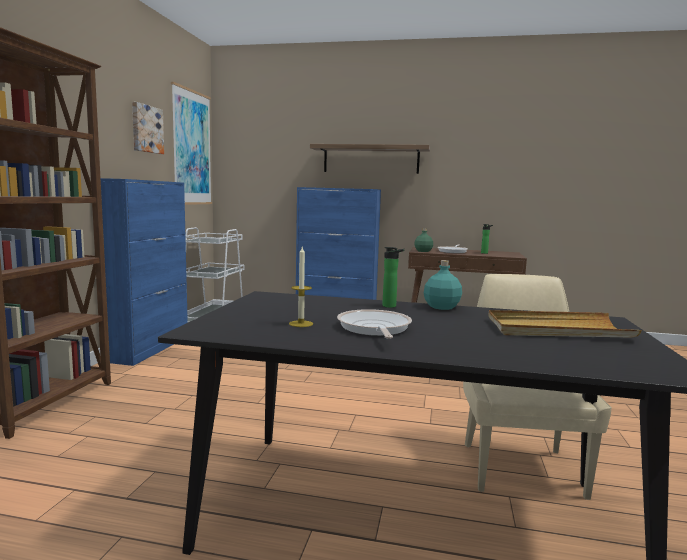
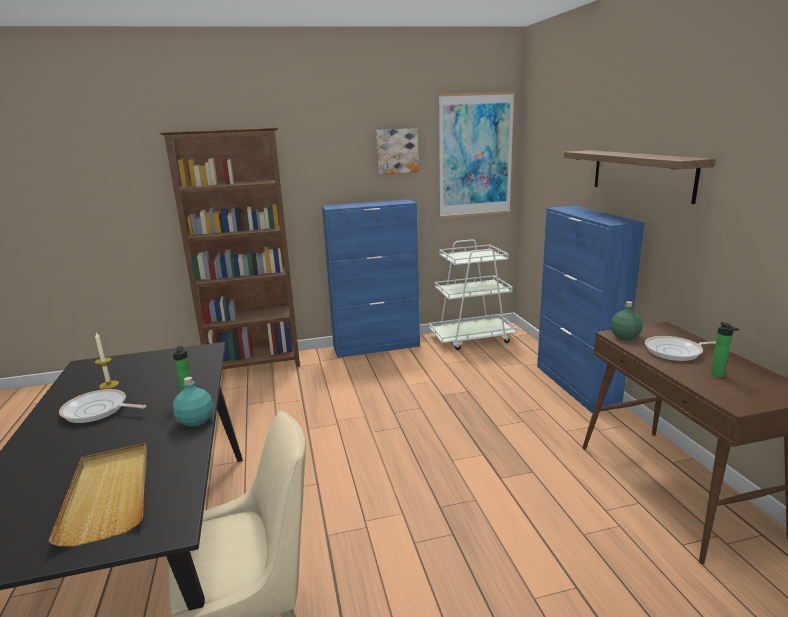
camera: 65 degrees right, 10 degrees up
(374, 328) = (98, 410): frying pan -> frying pan turned 135 degrees counterclockwise

